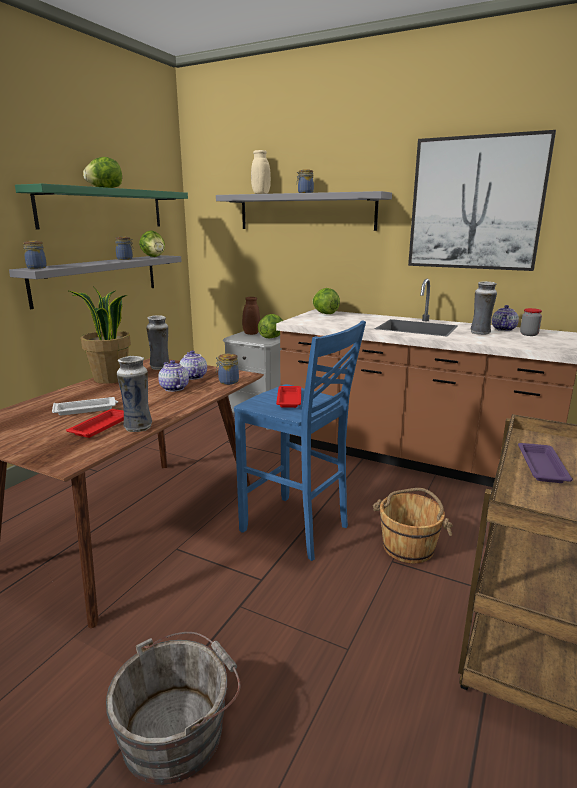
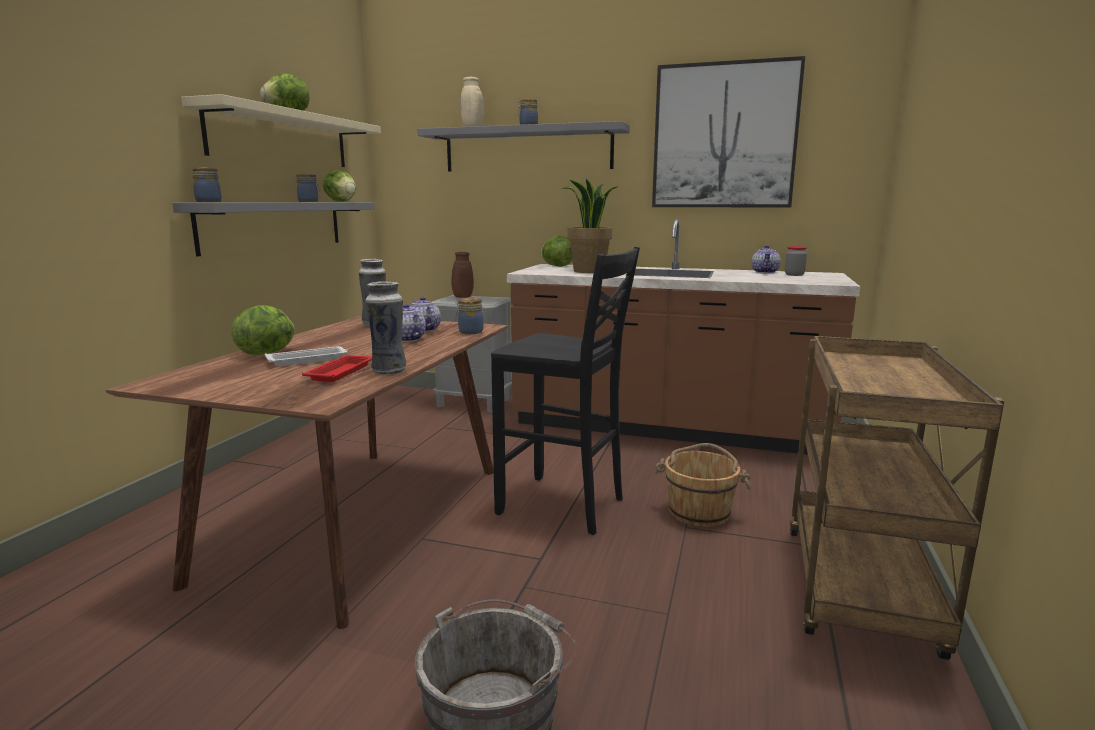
camera: 10 degrees left, 5 degrees down
(103, 208) = (281, 138): green shelf -> beige shelf
(110, 379) = (317, 335): potted plant -> potted plant (589, 271)
(272, 337) = (491, 299): lettuce -> lettuce (268, 353)
(289, 399) = (552, 344): red tray -> none
(297, 529) = (564, 506): blue stool -> black stool
(480, 333) = (743, 275): vase -> none
(541, 466) = (864, 375): purple tray -> none

